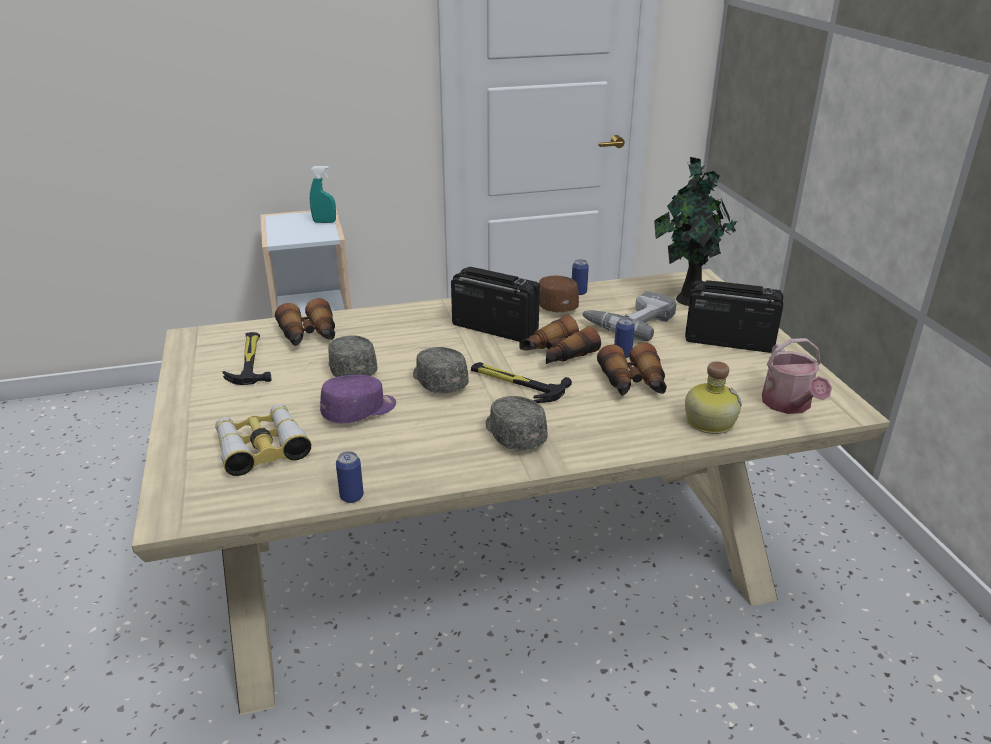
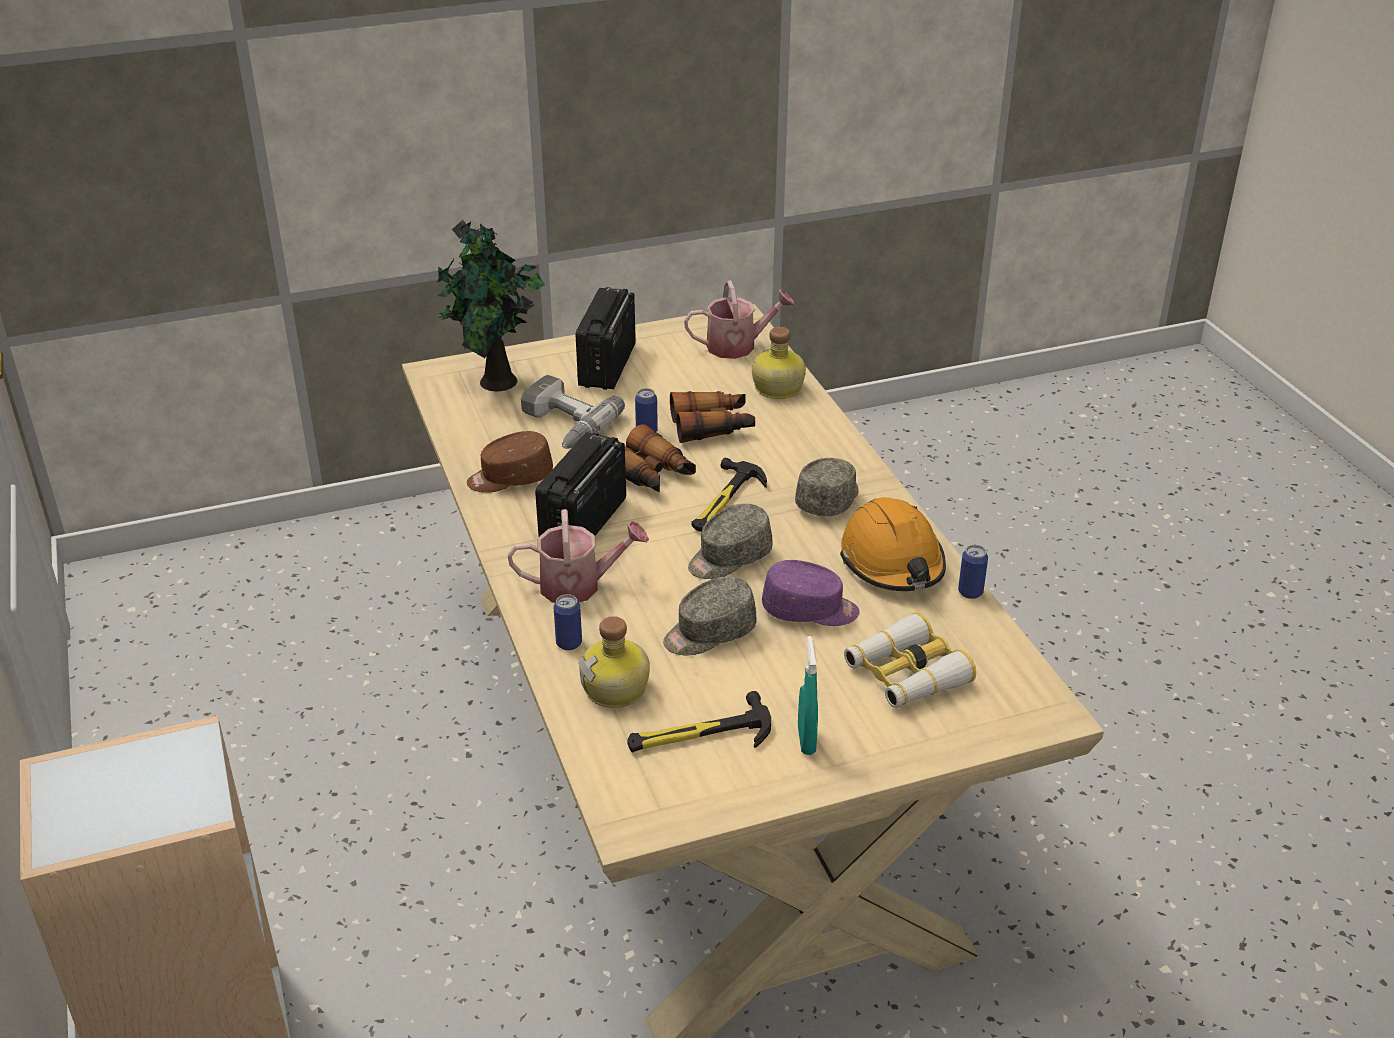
camera: 95 degrees left, 5 degrees up
(309, 336) = (617, 689): binoculars -> bottle
(324, 222) = (111, 759): turquoise spray bottle -> turquoise spray bottle (806, 740)
(360, 411) = (810, 610): purple cap -> purple cap turned 135 degrees clockwise
(409, 458) = (892, 562): none -> orange hard hat
(422, 325) = (579, 585): none -> watering can
(513, 434) = (829, 499): grey cap -> grey cap turned 150 degrees clockwise
(579, 292) = (473, 460): can -> can (569, 643)

